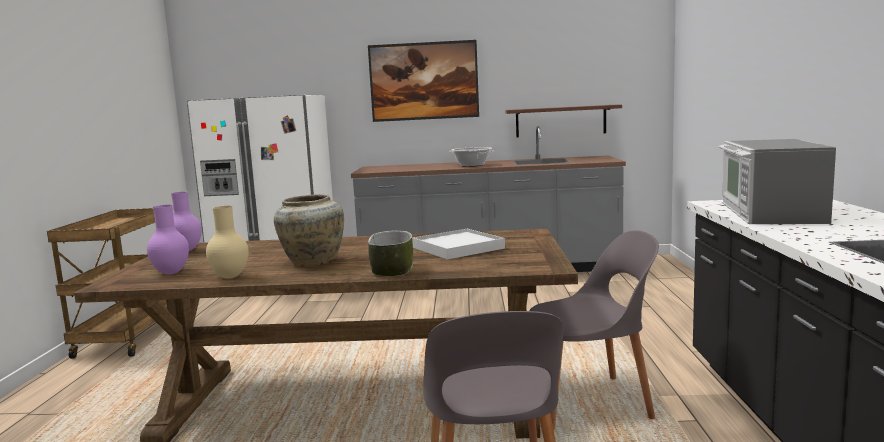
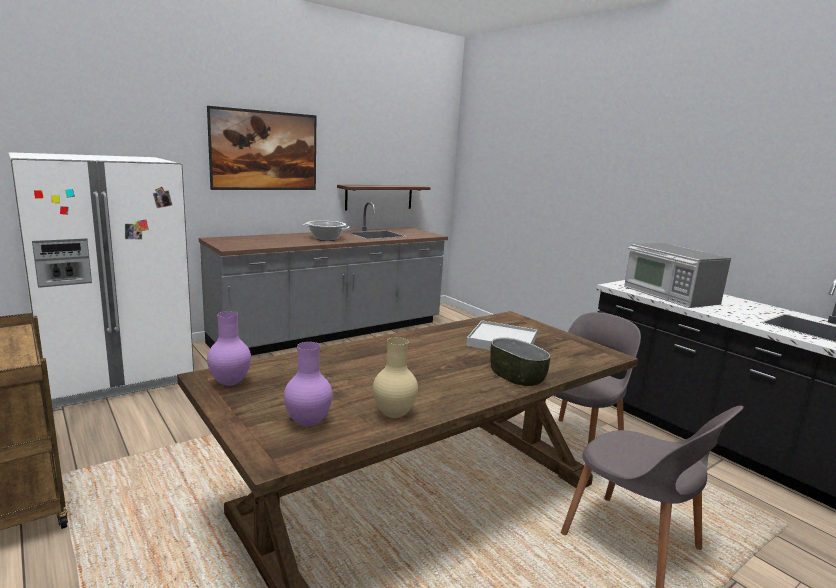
camera: 40 degrees left, 5 degrees up
(312, 262) = (426, 379): beige vase -> none

